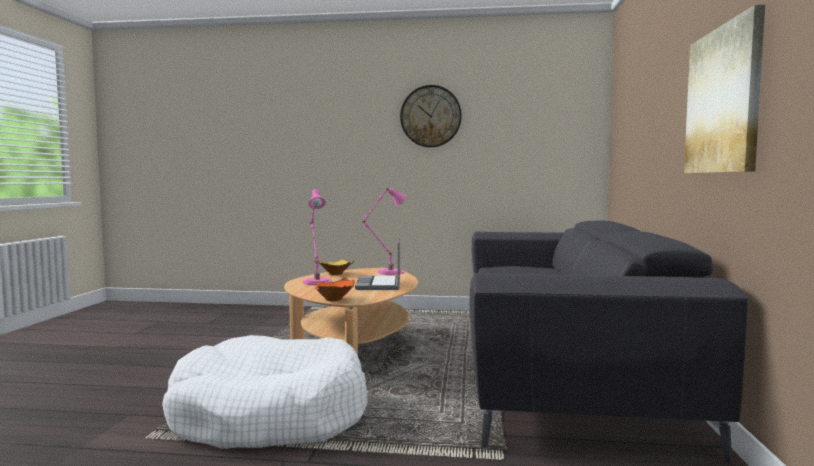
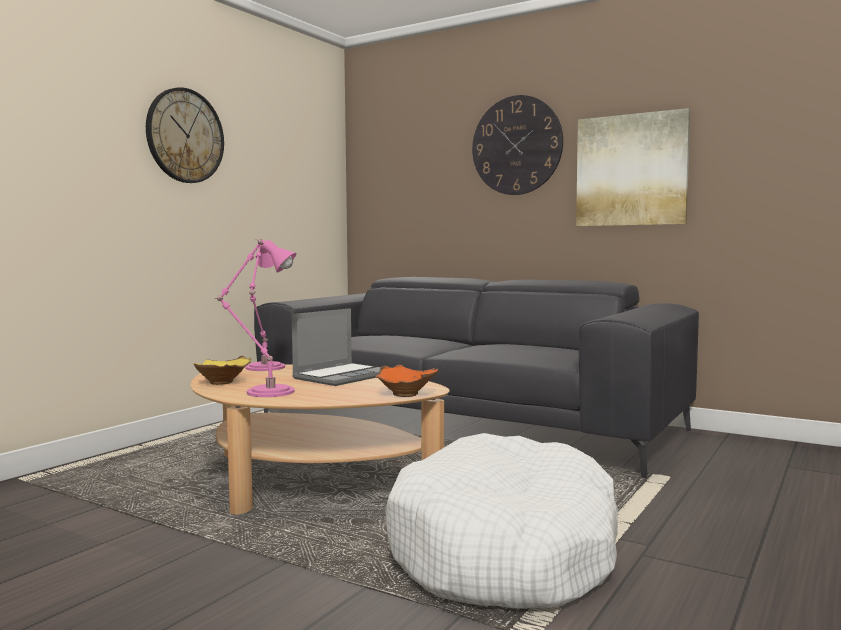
camera: 65 degrees left, 0 degrees up
(379, 284) = (342, 376): laptop -> laptop turned 75 degrees counterclockwise
(668, 83) = (516, 145): none -> wall clock

